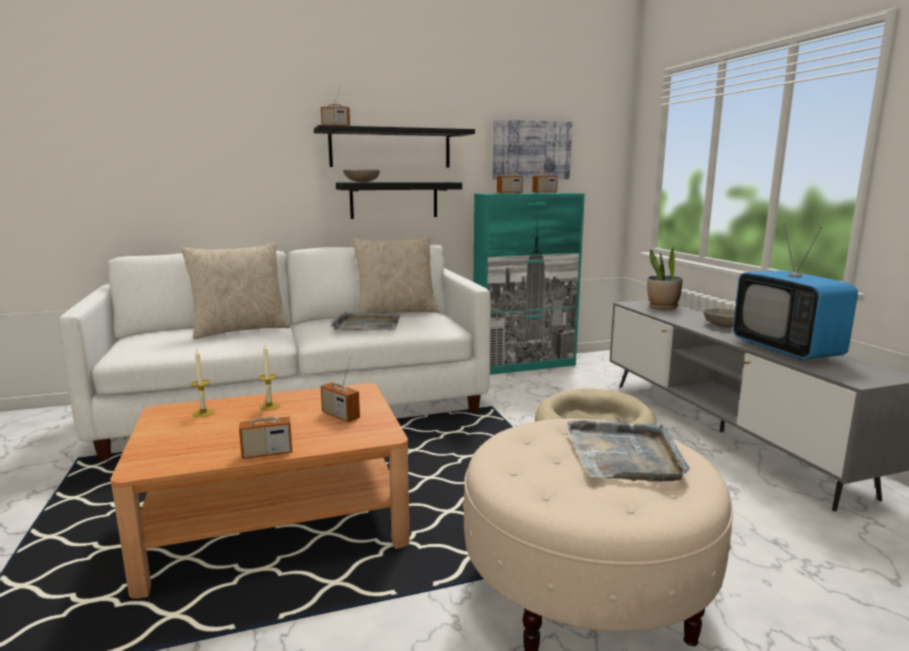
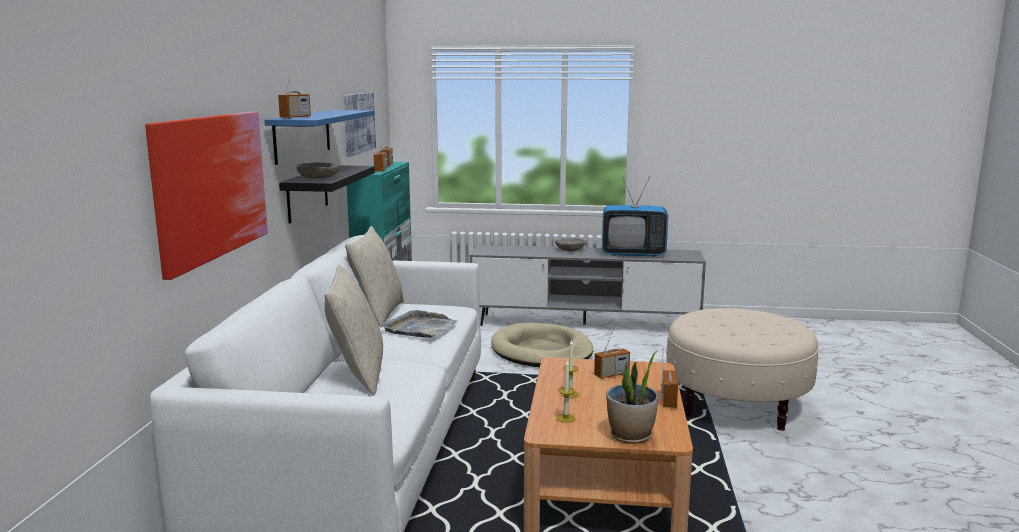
camera: 65 degrees left, 0 degrees up
(217, 169) = (210, 186): none -> picture
(390, 148) = (302, 135): black shelf -> blue shelf
(625, 455) = (737, 319): grey tray -> none
(662, 307) = (504, 249): potted plant -> potted plant (631, 436)

